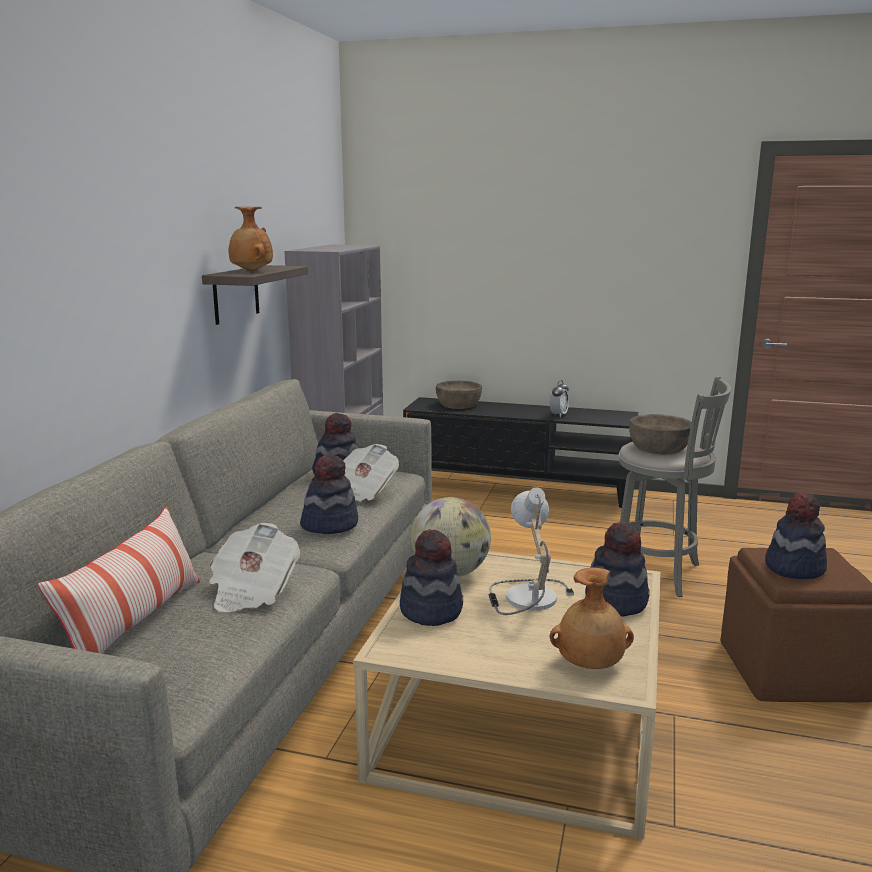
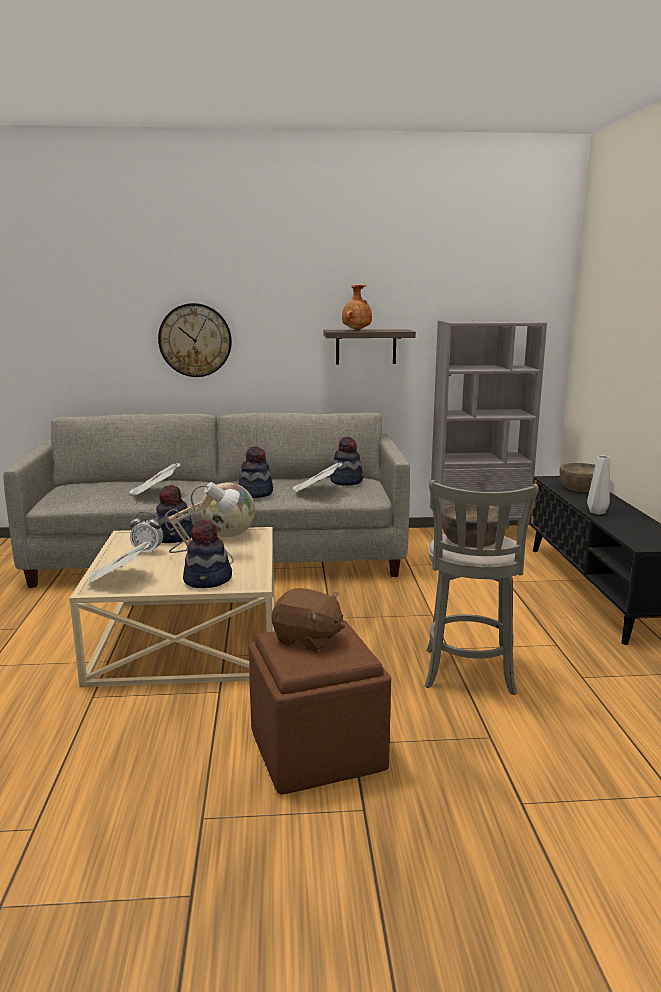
camera: 70 degrees right, 0 degrees up
(68, 316) = (195, 340): none -> wall clock
(135, 623) = (117, 484): pillow -> none
(534, 415) = (598, 512): none -> grey vase
(558, 415) = (617, 520): alarm clock -> alarm clock (147, 552)
(590, 665) = (118, 579): brown vase -> newspaper
(794, 567) = (307, 639): hat -> brown plush toy

